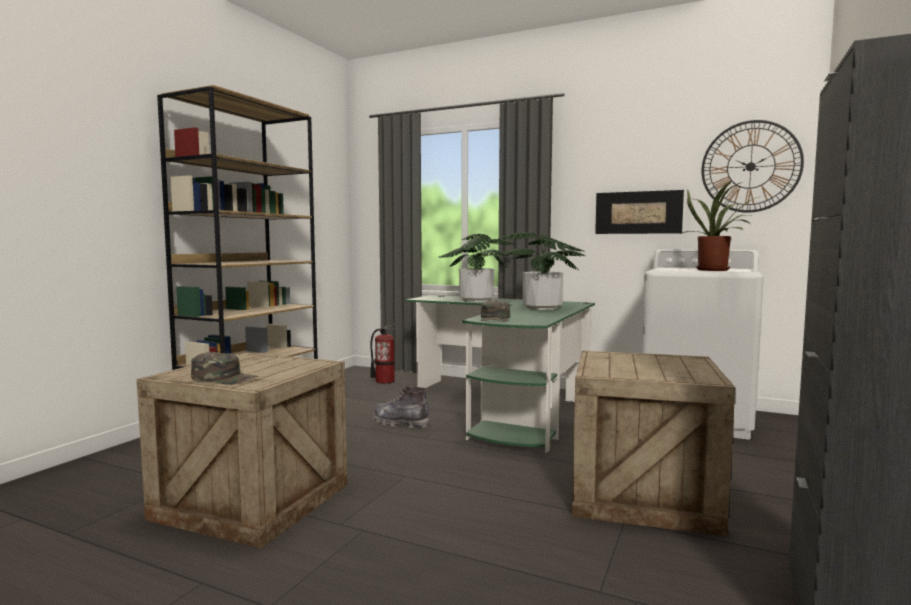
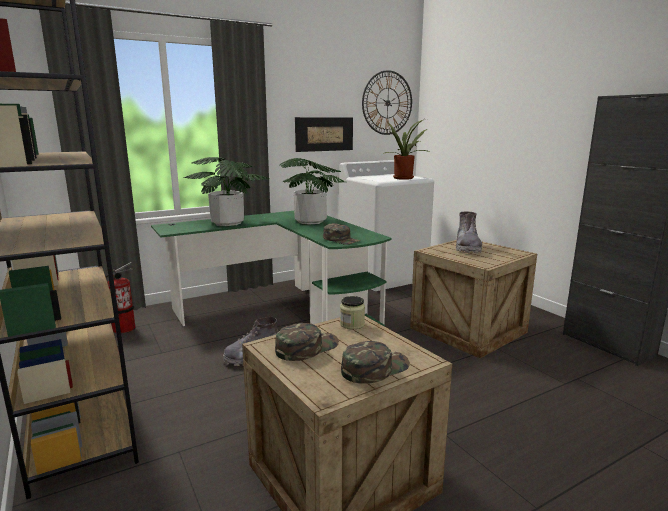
camera: 55 degrees left, 10 degrees up
(249, 362) = (306, 347): none -> green cap
(311, 363) = (352, 324): none -> jar
(654, 362) = (467, 248): none -> grey boot

